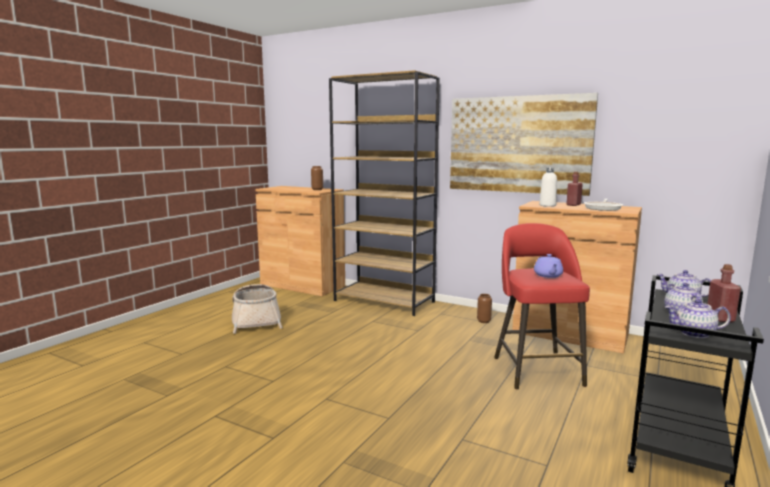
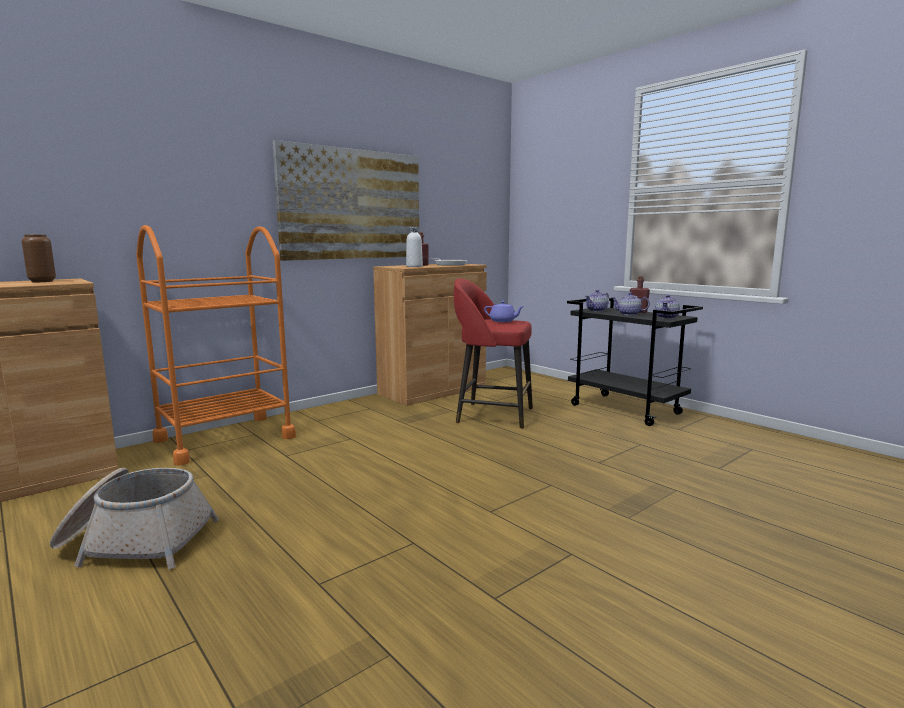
camera: 70 degrees left, 0 degrees up
(384, 301) = (225, 439): brown bookcase -> orange cart
(483, 321) = (365, 409): brown vase -> none

